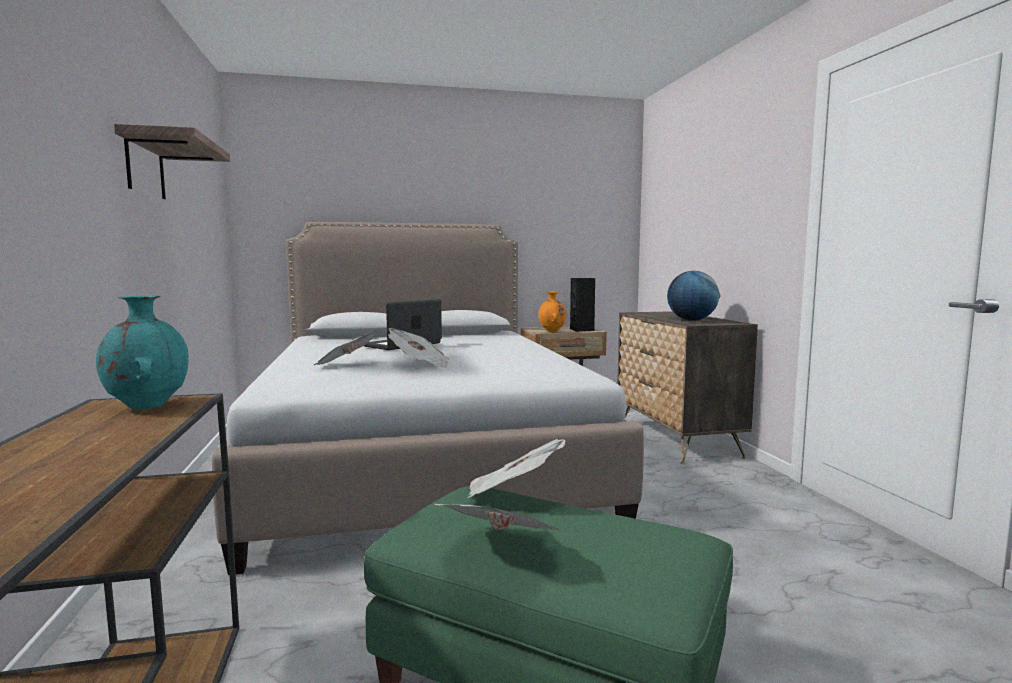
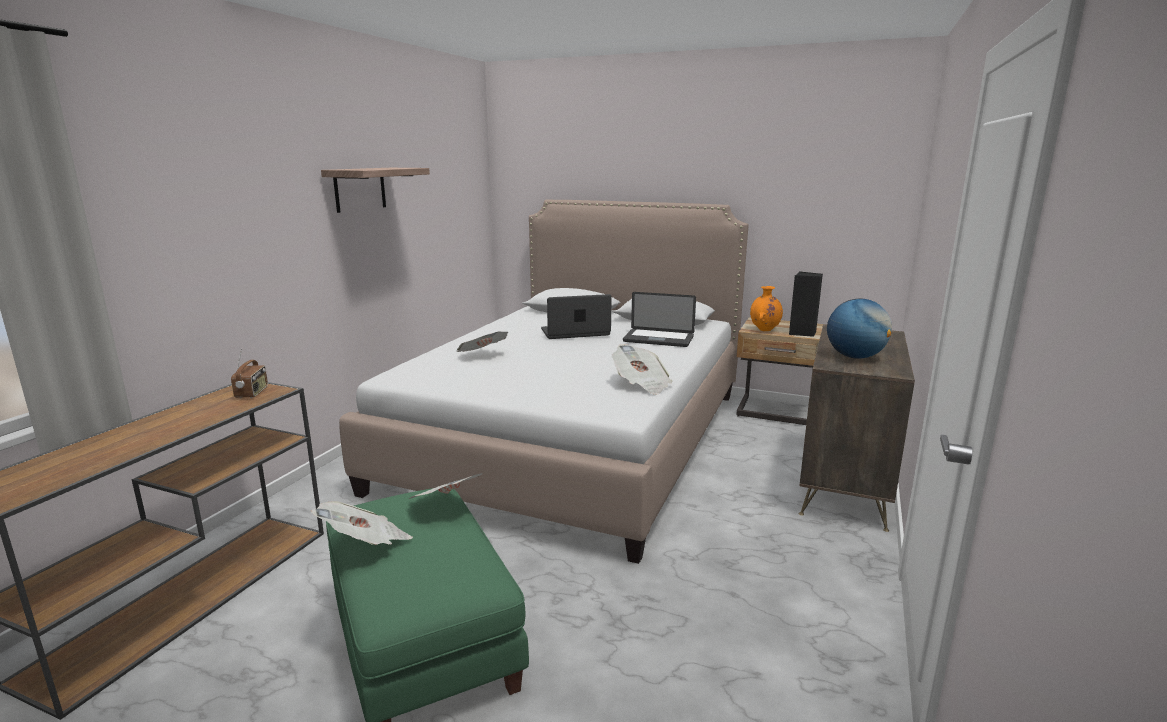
camera: 35 degrees right, 10 degrees up
(147, 406) = (252, 393): turquoise vase -> radio
(420, 365) = (534, 365): newspaper -> newspaper (641, 384)
(488, 341) = (658, 339): none -> laptop

